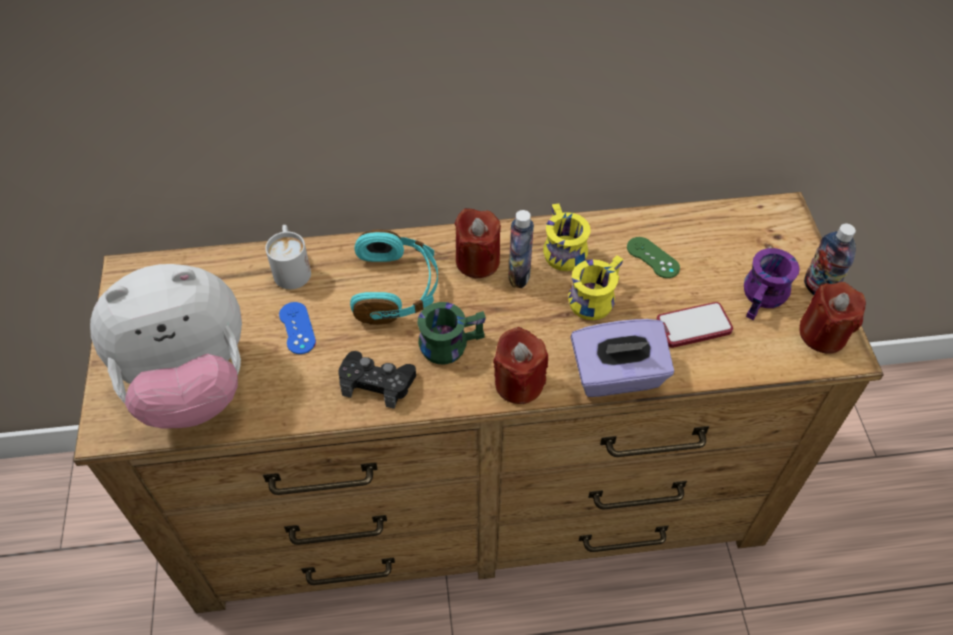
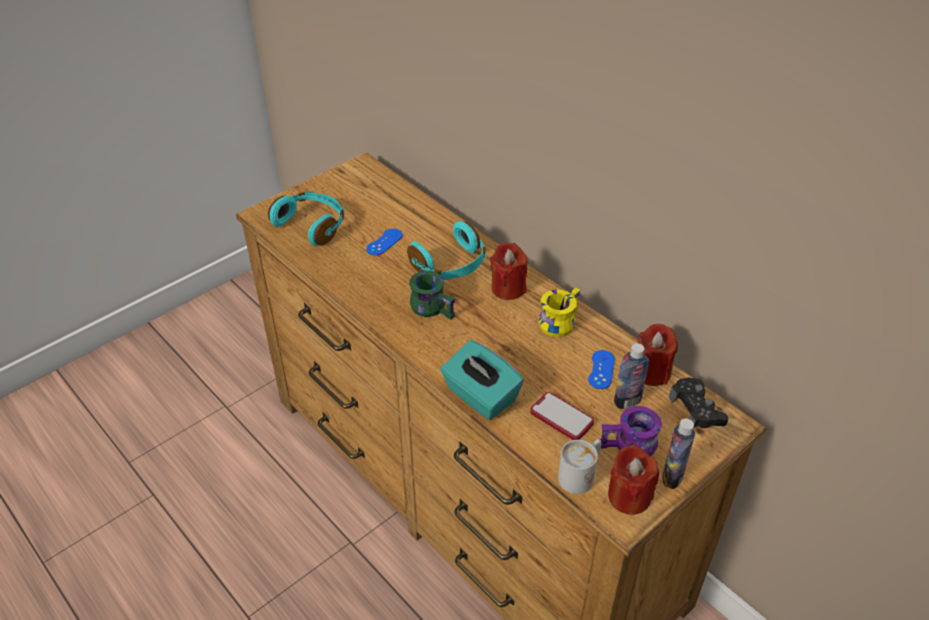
camera: 55 degrees right, 10 degrees down
(191, 384) = (312, 225): plush toy -> turquoise headphones
(291, 268) = (424, 218): white mug -> white mug (581, 474)
(377, 383) = (376, 292): black game controller -> black game controller (696, 409)
(519, 275) = (516, 312): bottle -> bottle (627, 401)
(519, 383) = (431, 352): red candle -> red candle (651, 372)
(592, 296) = (534, 354): yellow mug -> none
(617, 376) = (480, 396): purple tissue box -> turquoise tissue box
(652, 258) = (601, 369): green game controller -> blue game controller

